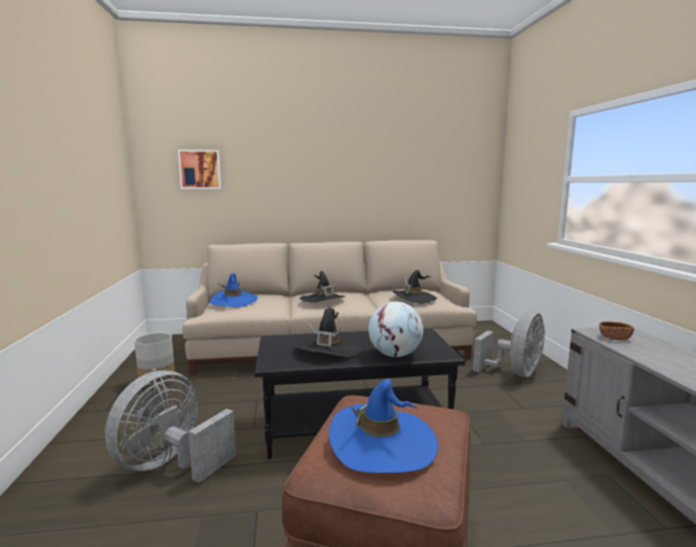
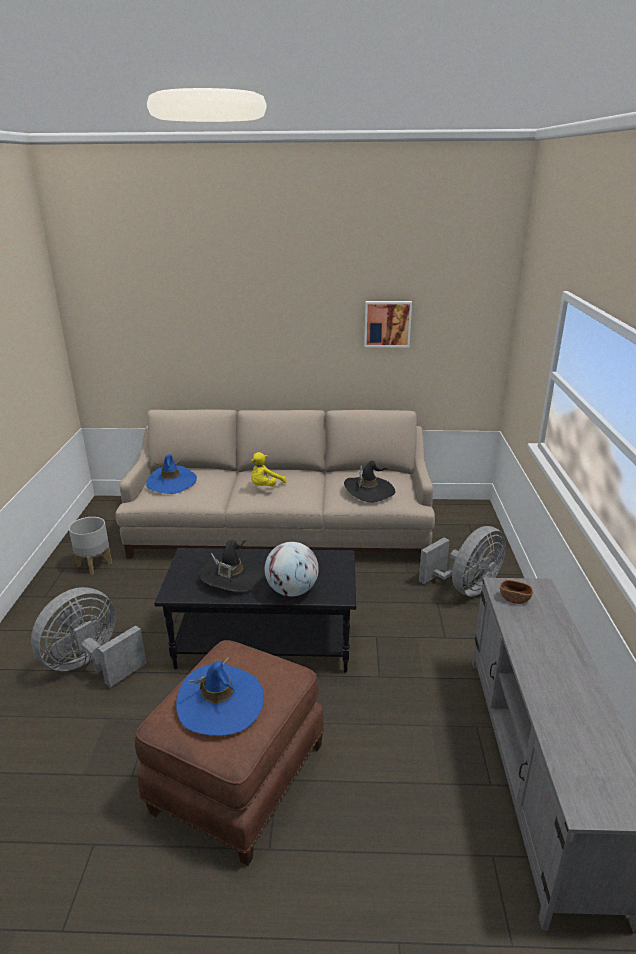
camera: 10 degrees right, 15 degrees up
(200, 169) = (136, 320): picture -> picture (387, 323)
(322, 300) = (265, 487): black hat -> yellow plush toy

